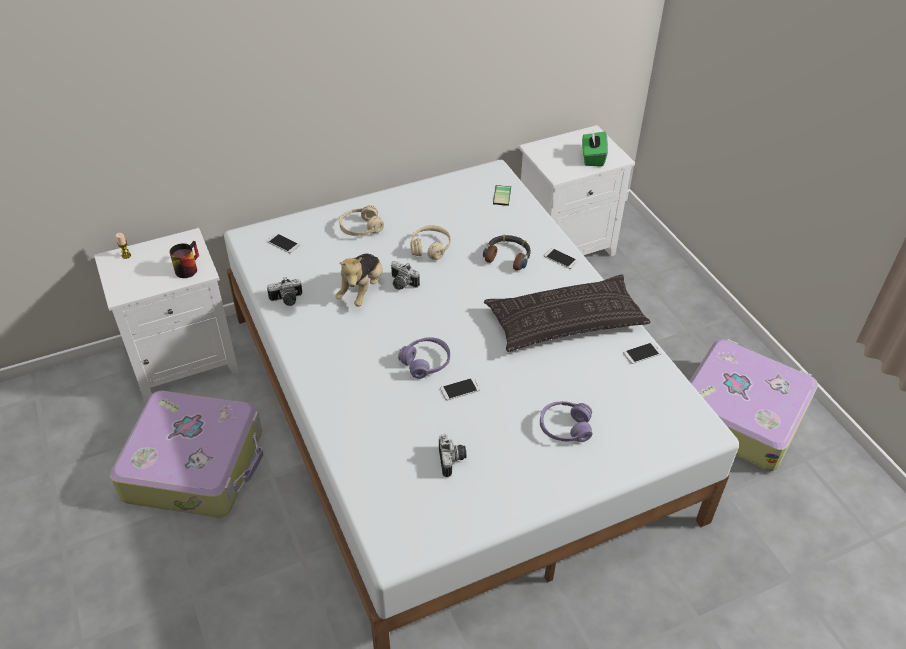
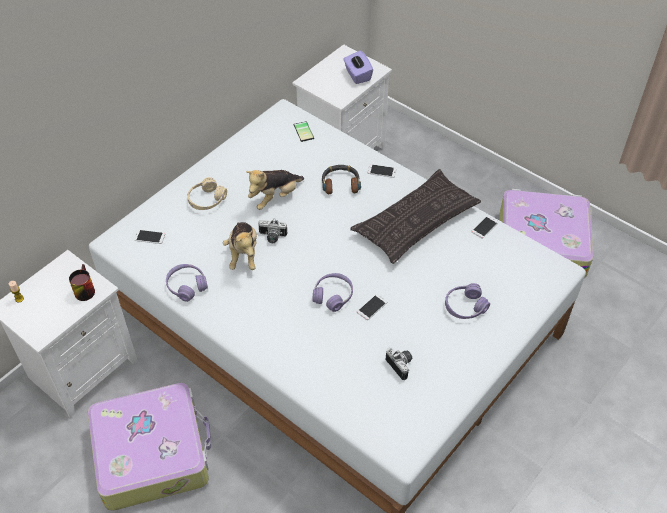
camera: 25 degrees left, 5 degrees up
(287, 300) = (187, 286): camera -> purple headphones
(430, 248) = (275, 197): beige headphones -> plush toy
(592, 158) = (357, 75): green tissue box -> purple tissue box

